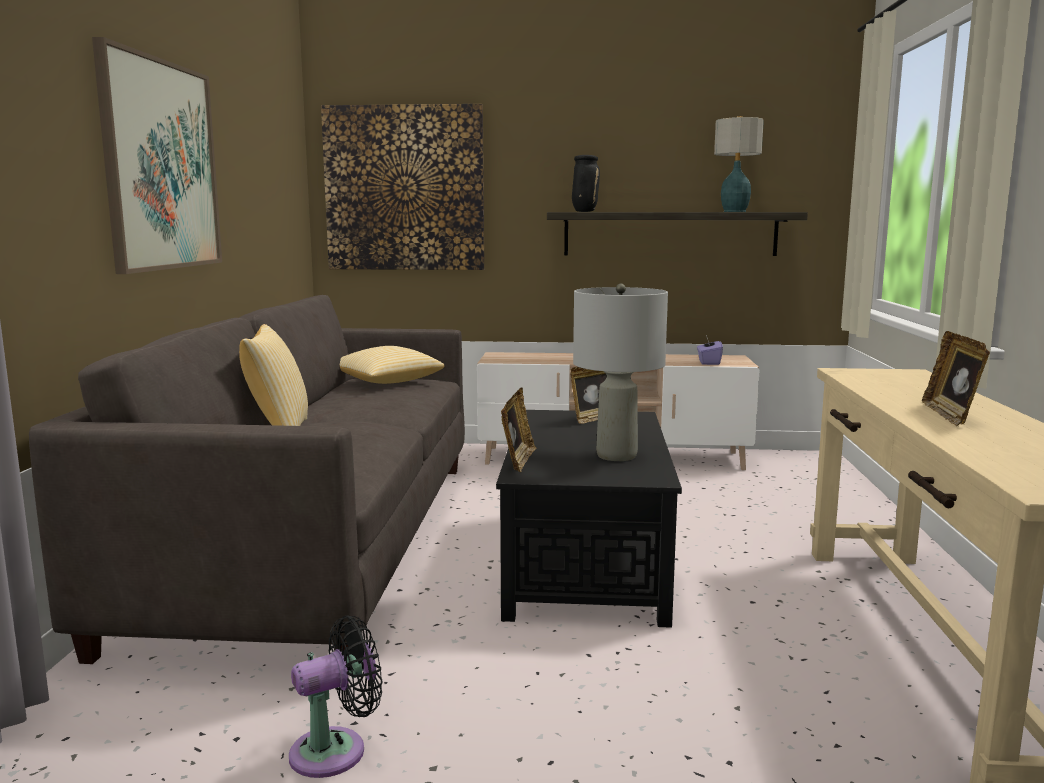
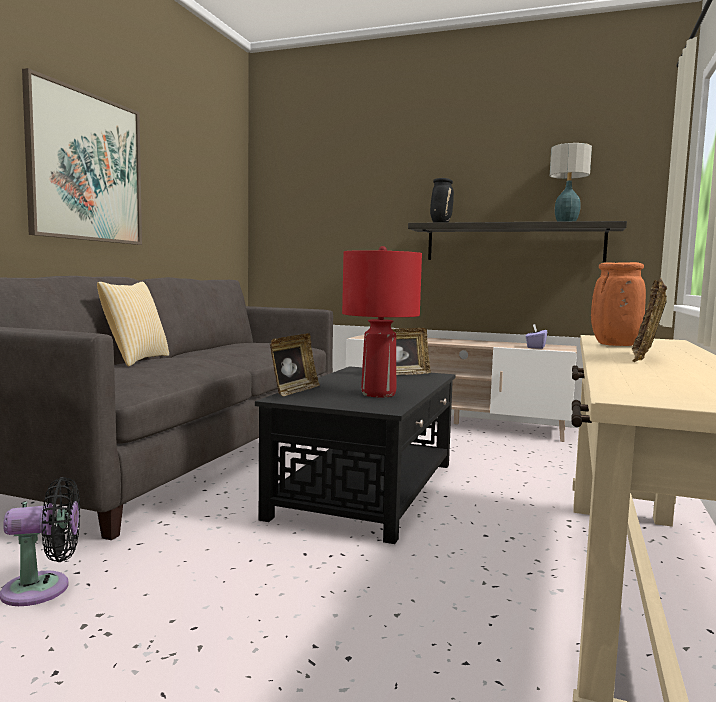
camera: 15 degrees right, 5 degrees down
(386, 382) = (263, 343): pillow -> none
(404, 188) = (312, 209): picture -> none
(617, 455) = (379, 394): grey table lamp -> red table lamp
(885, 390) = (614, 345): none -> orange vase

